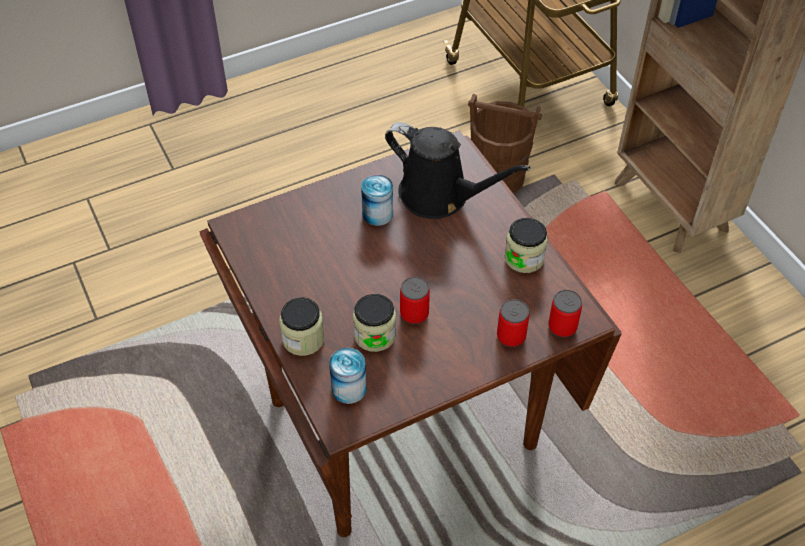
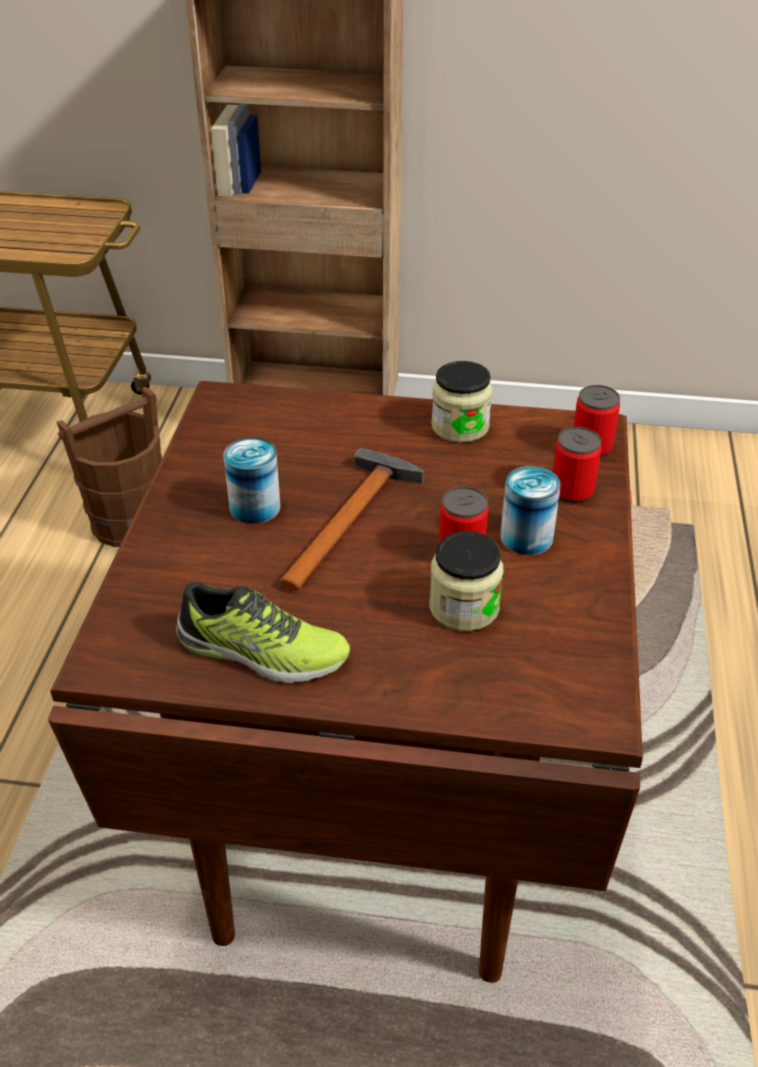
camera: 55 degrees left, 10 degrees down
(282, 276) = (261, 652): none -> shoe
(303, 339) = (404, 685): jar -> none
(349, 388) = (537, 677): can -> can (526, 537)
(402, 255) = (351, 518): none -> hammer
(440, 196) = (288, 442): black watering can -> none

